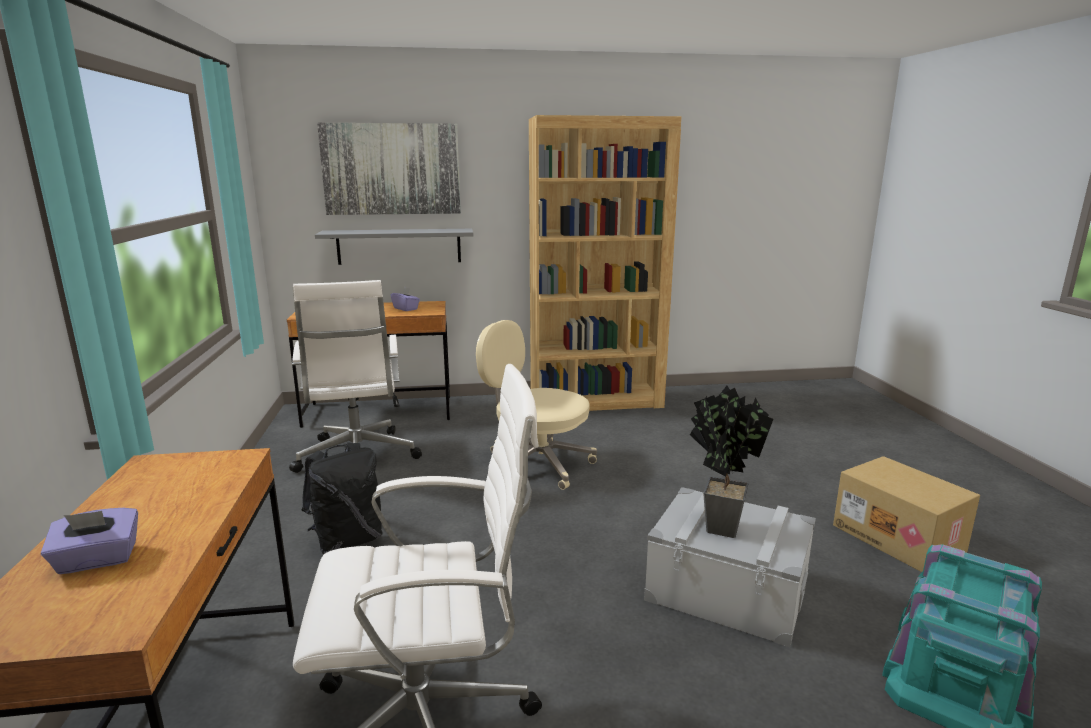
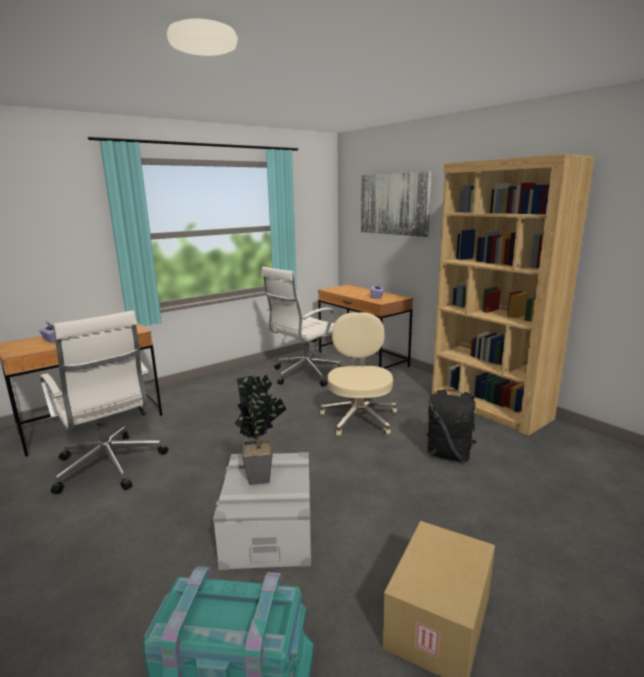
camera: 60 degrees right, 0 degrees up
(348, 541) = (229, 401): black backpack -> black backpack (449, 454)
(399, 246) = (394, 256): grey shelf -> none

